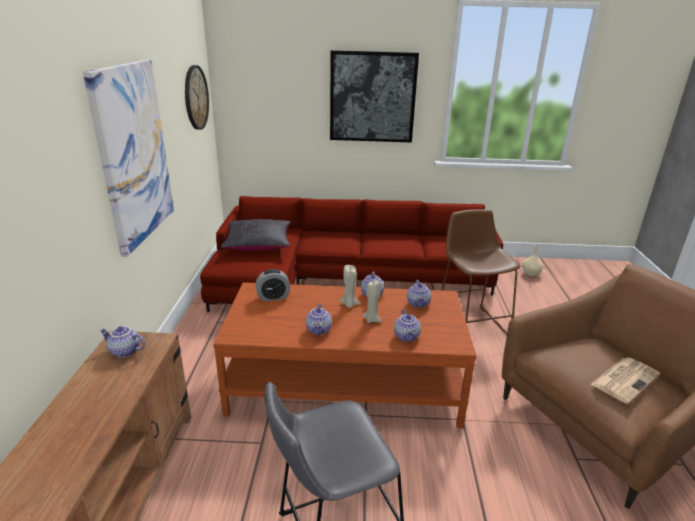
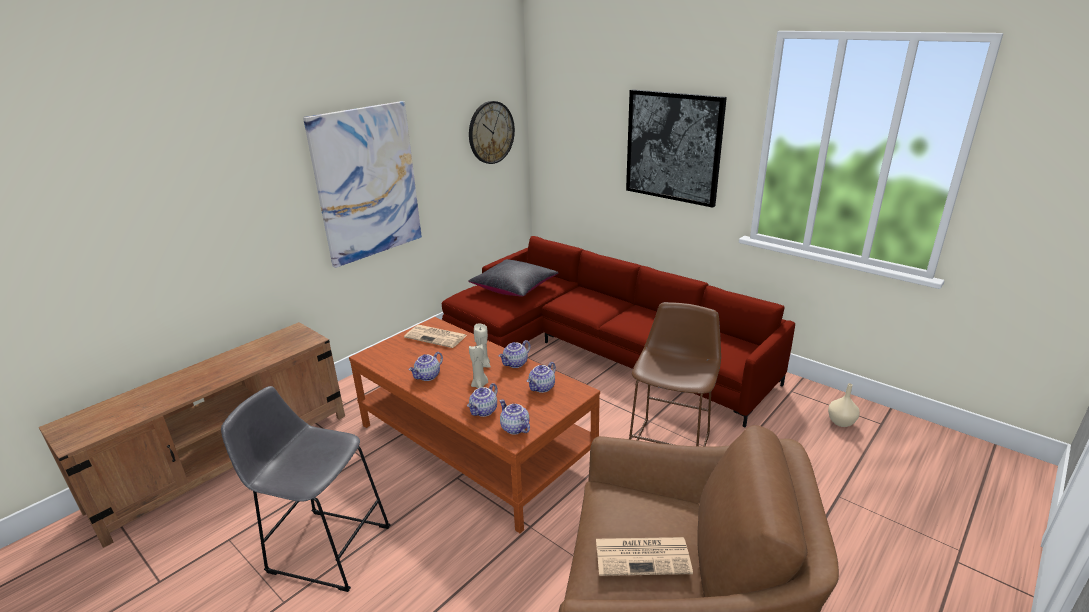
camera: 40 degrees right, 0 degrees up
(124, 351) = (285, 339): teapot -> teapot (514, 428)
(273, 297) = (437, 336): alarm clock -> newspaper

